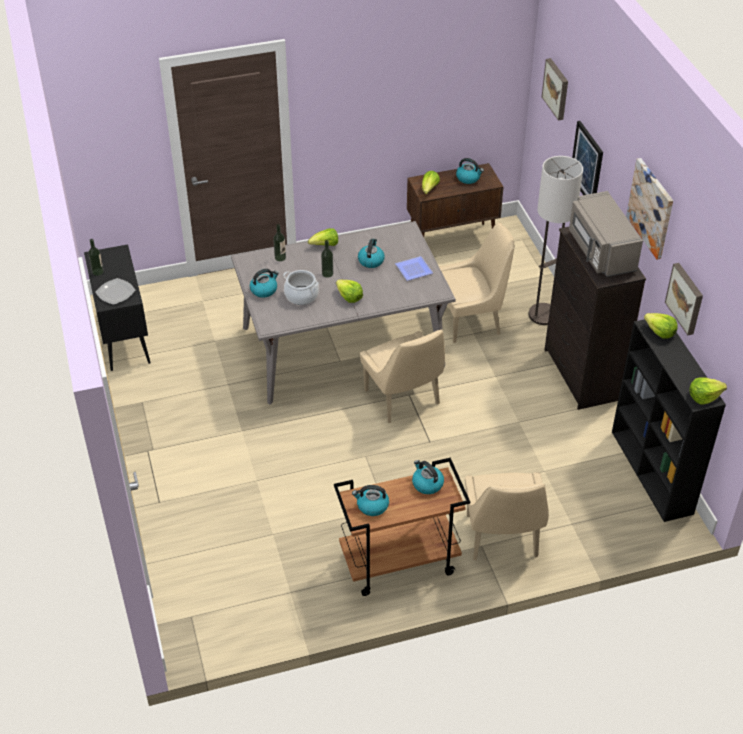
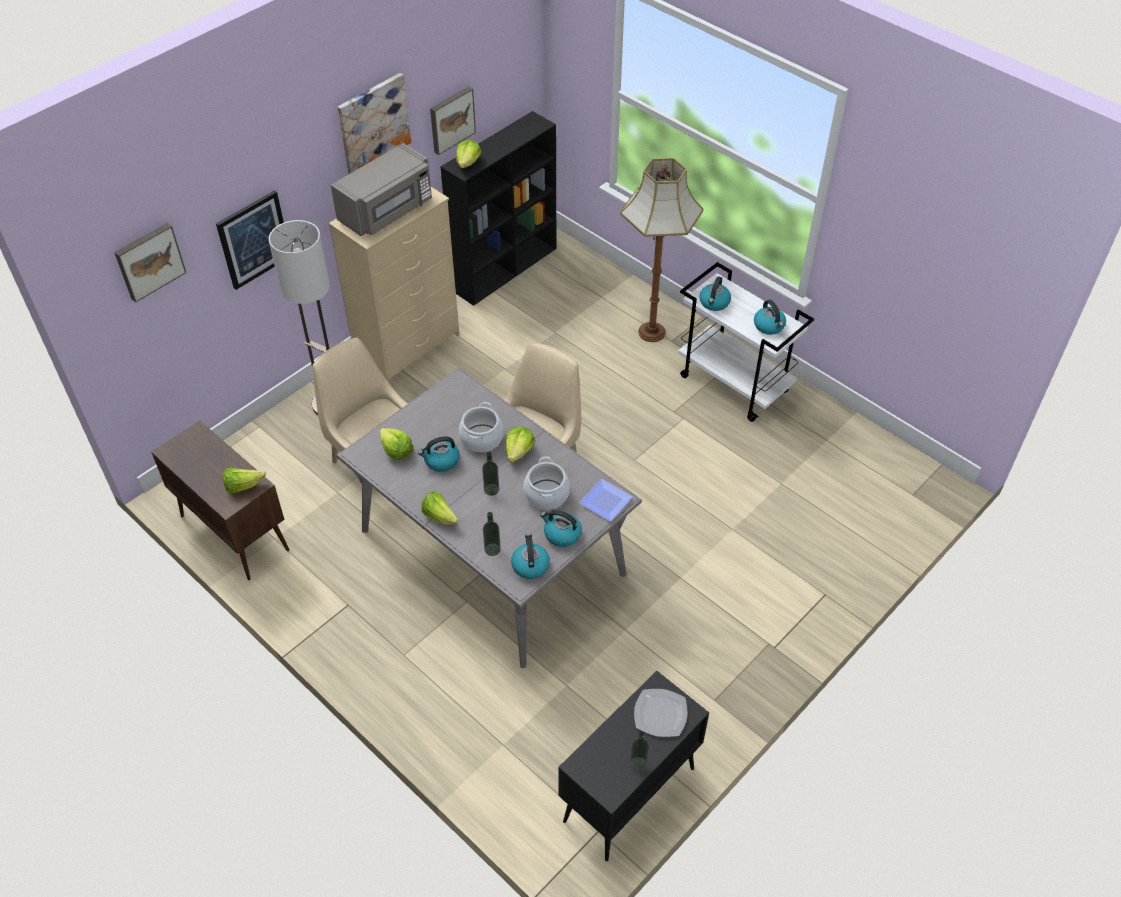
camera: 120 degrees left, 5 degrees up
(375, 285) = (481, 438): none -> cooking pot
(398, 563) = (734, 384): brown cart -> white cart
(414, 269) = (431, 417): plate -> plate (604, 502)
(468, 178) = (197, 458): kettle -> kettle (530, 565)
(502, 538) = (652, 332): beige chair -> floor lamp
(581, 375) = (409, 347): black dresser -> beige dresser
(704, 396) = (532, 122): lettuce -> lettuce (396, 451)

